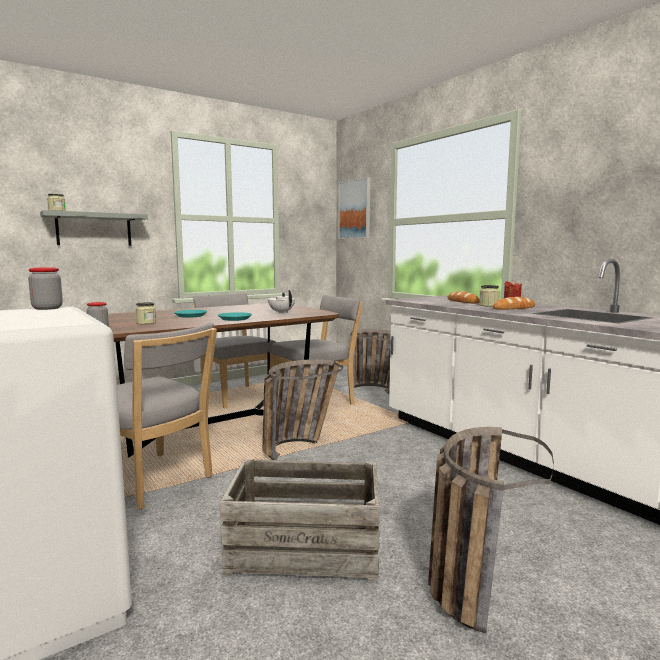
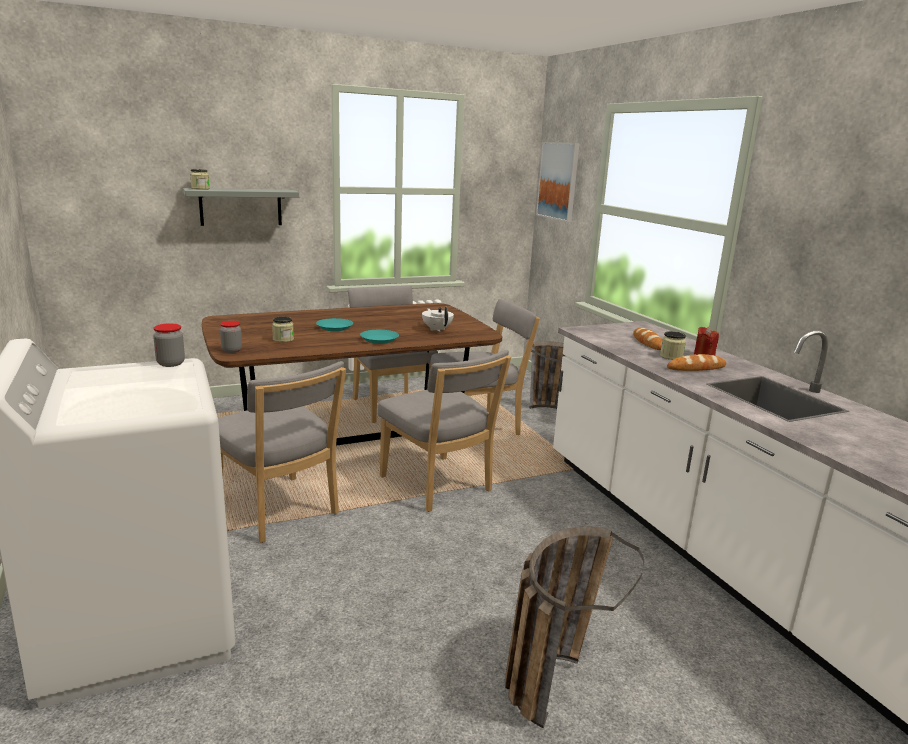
camera: 10 degrees right, 10 degrees up
(299, 446) = (439, 486): basket -> grey chair
(304, 549) = (405, 612): crate -> none

